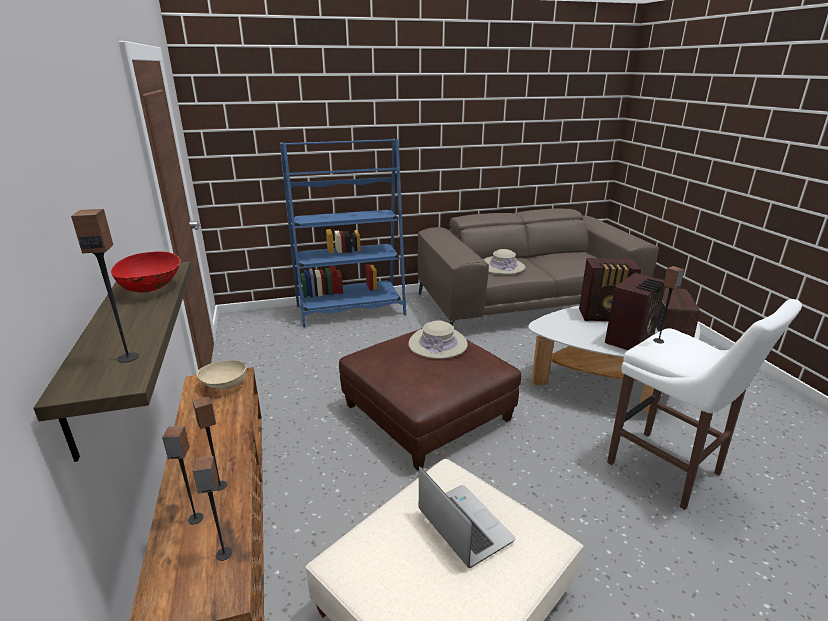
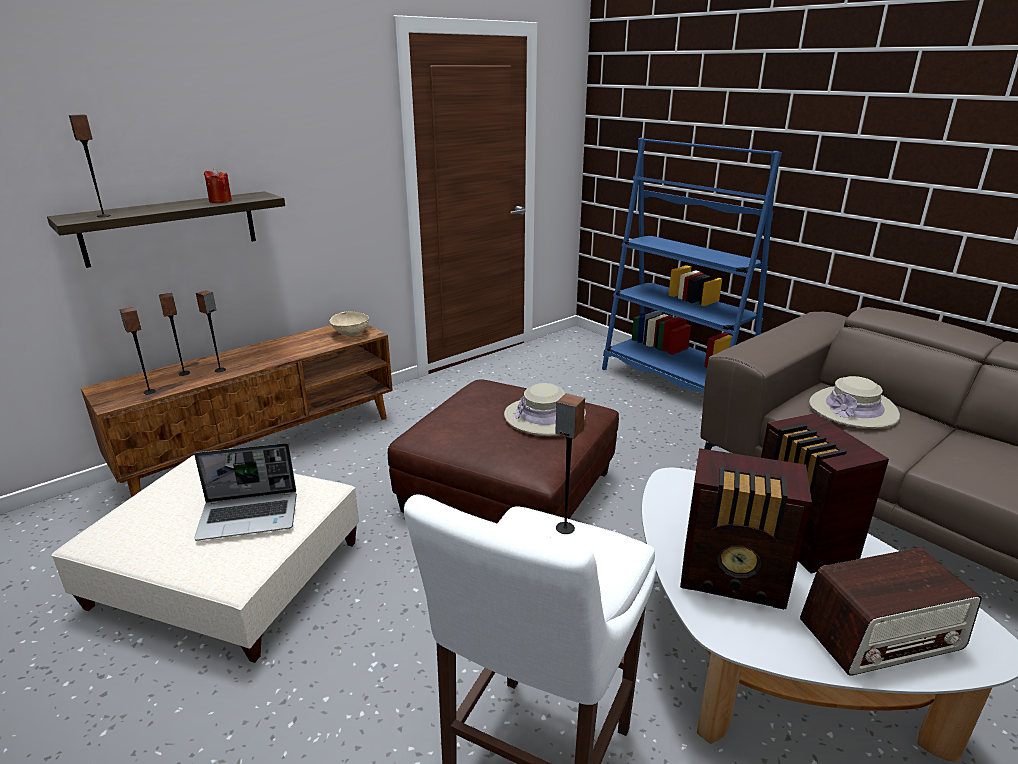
camera: 65 degrees right, 0 degrees up
(152, 288) = (220, 201): red bowl -> red candle
(463, 525) = (250, 516): laptop -> laptop turned 45 degrees clockwise

